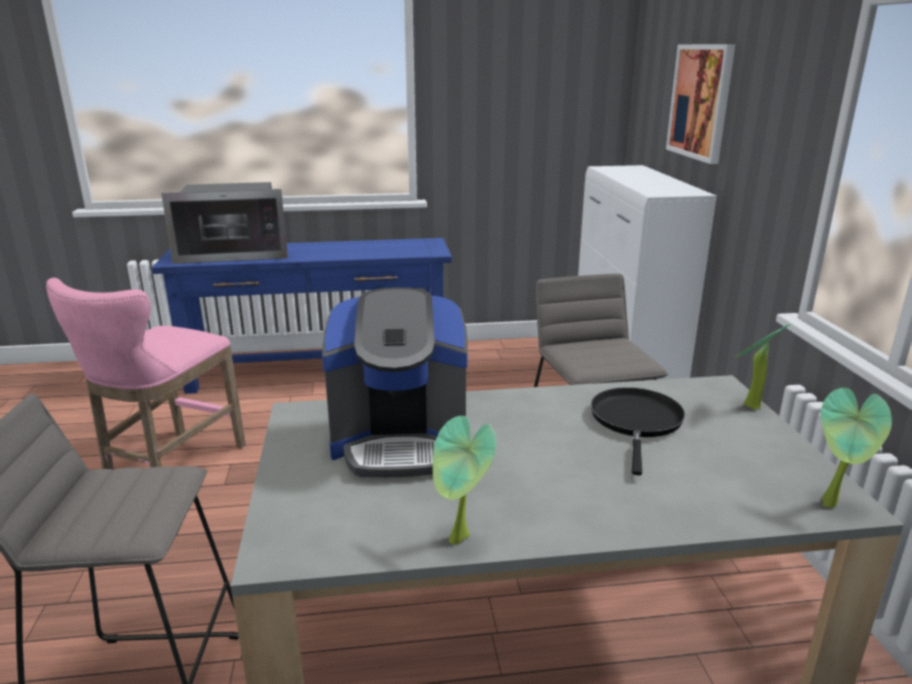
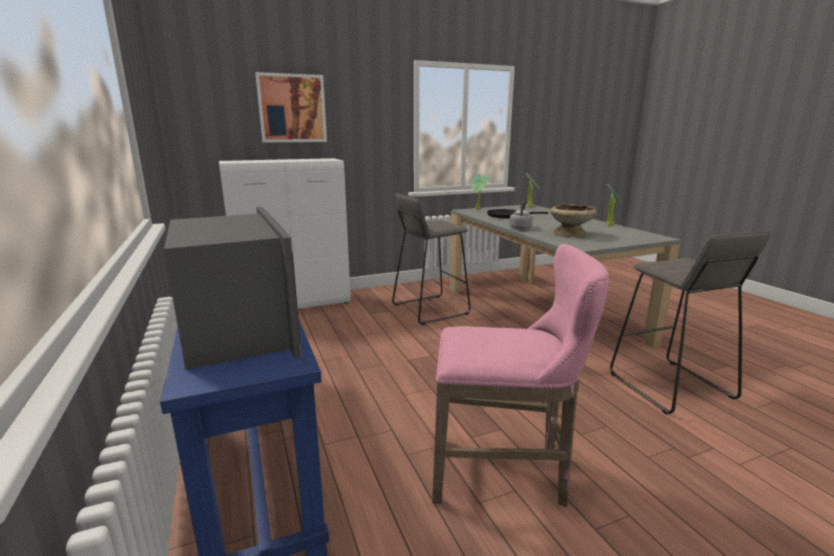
camera: 105 degrees left, 5 degrees down
(400, 442) = (571, 234): coffee machine -> beige bowl
(484, 403) = (520, 228): none -> grey kettle

